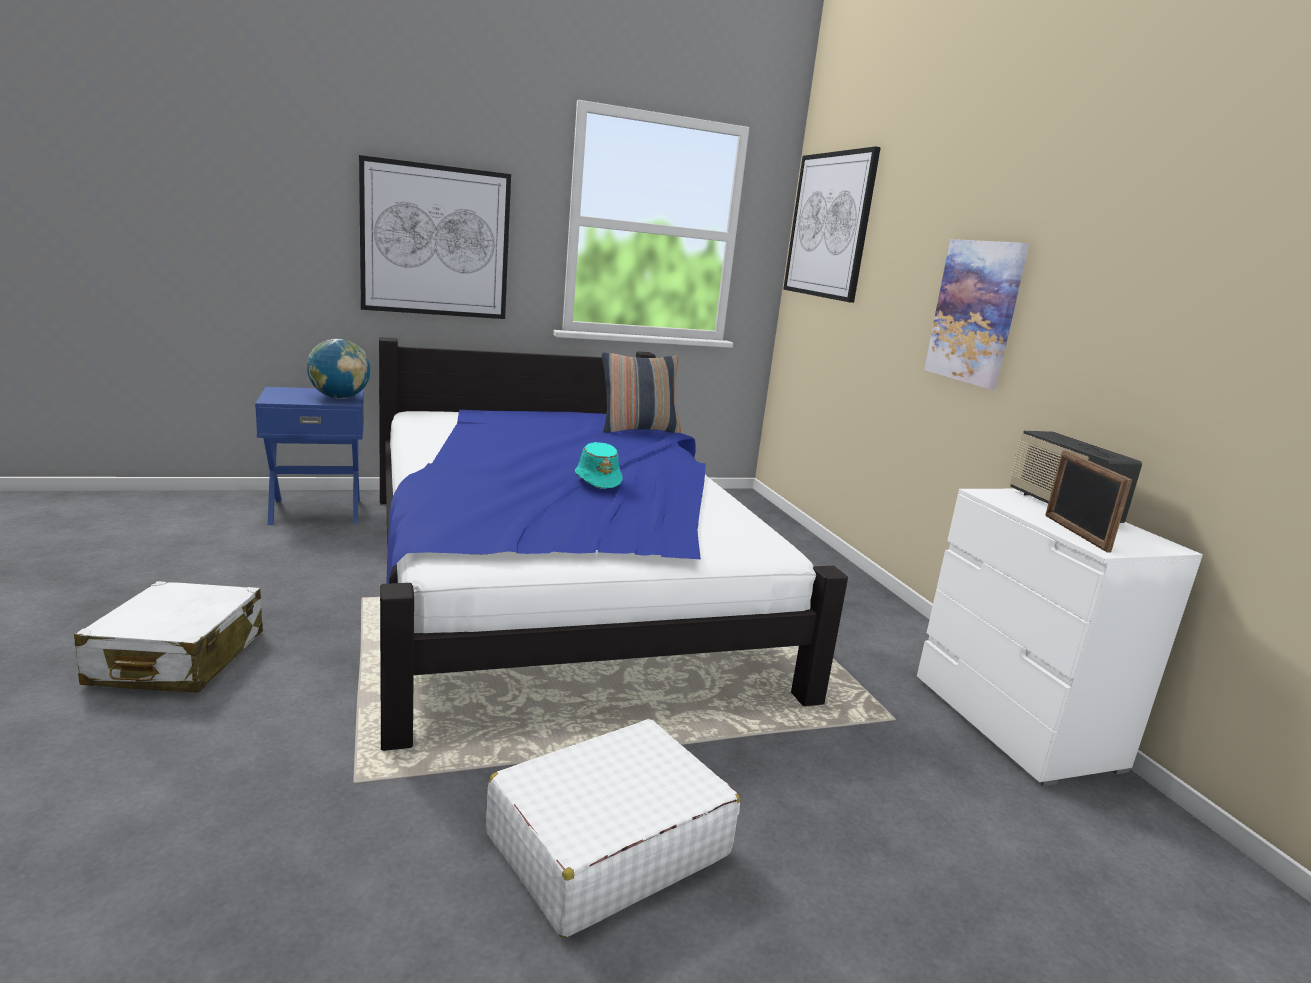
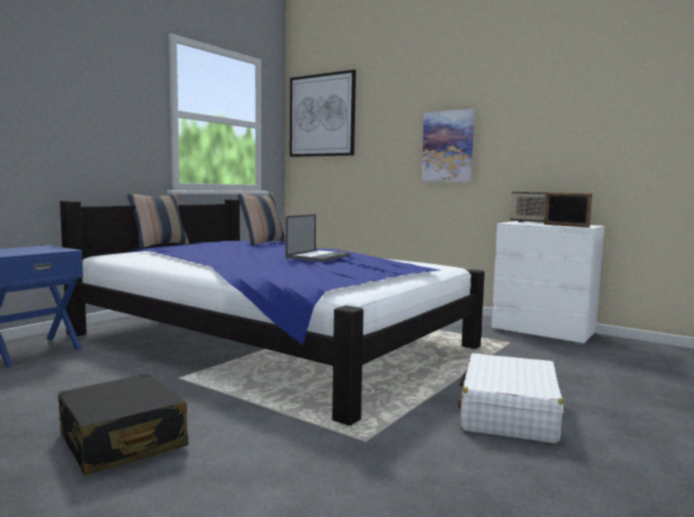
camera: 35 degrees left, 10 degrees down
(178, 659) = (122, 441): white suitcase -> black suitcase
(339, 398) = (50, 249): globe -> none
(435, 241) = (86, 127): picture -> none
(511, 408) = (160, 245): none -> pillow
(598, 480) = (318, 256): turquoise hat -> laptop

